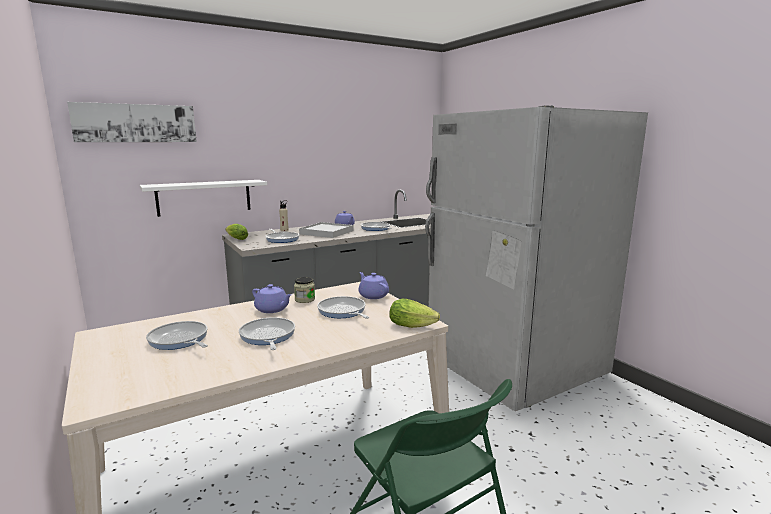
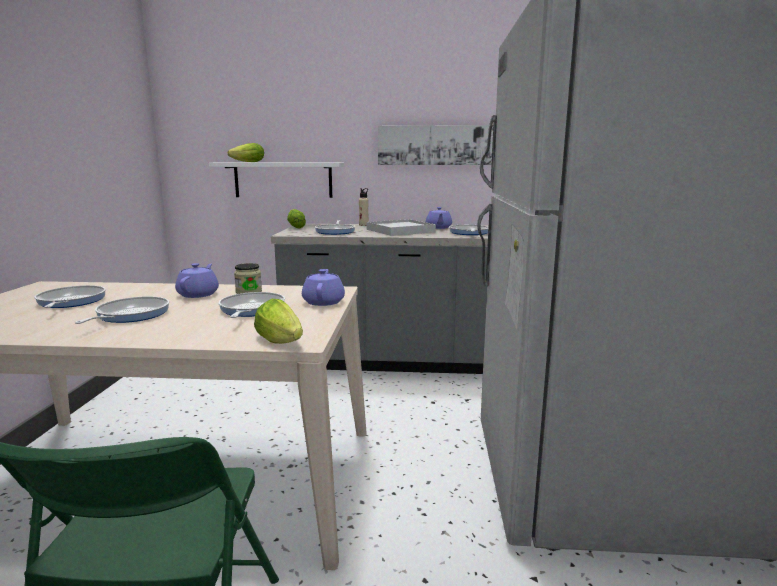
camera: 35 degrees right, 0 degrees up
(136, 123) = (220, 97): picture -> picture (434, 145)
(174, 184) = (246, 162): none -> lettuce
(272, 309) = (198, 294): purple teapot -> purple teapot turned 150 degrees counterclockwise

